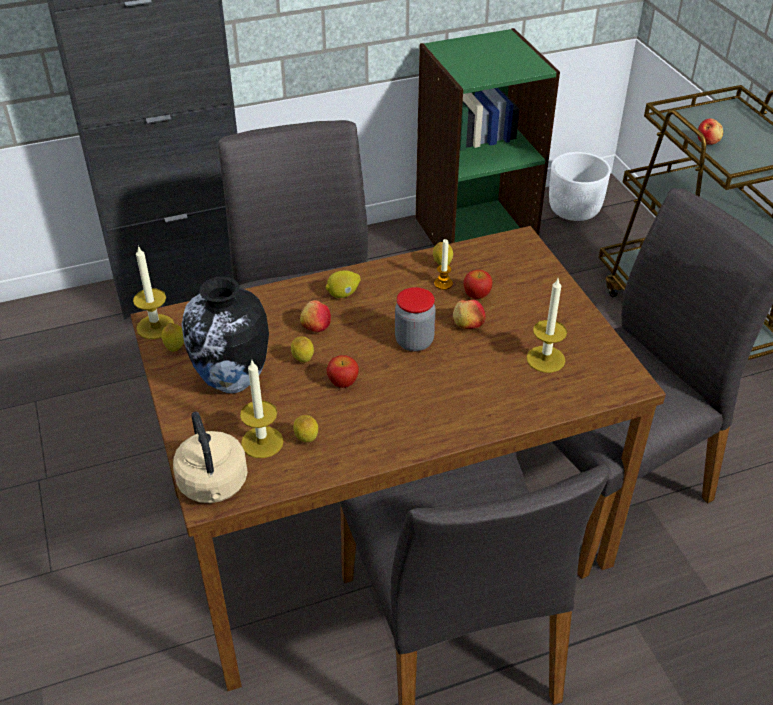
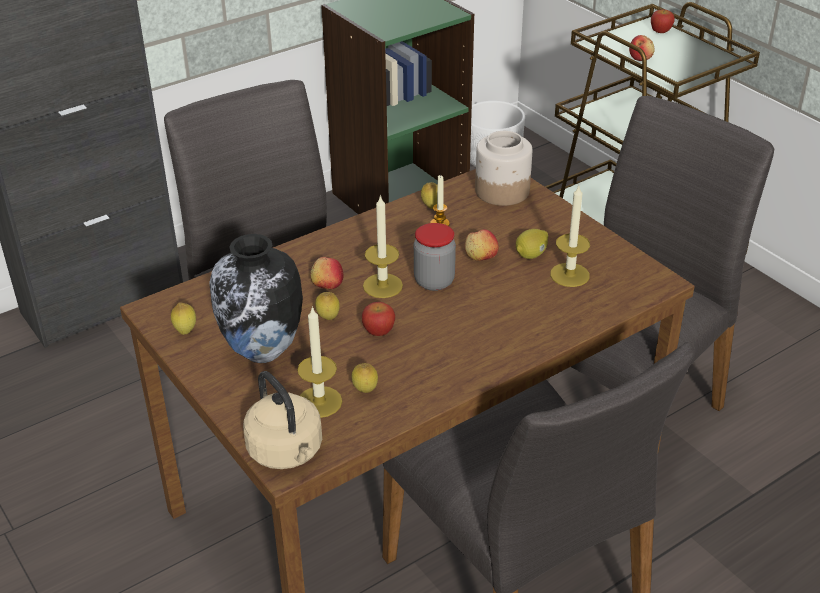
camera: 15 degrees left, 5 degrees down
(155, 327) = (154, 314): candle -> candle (382, 286)
(343, 294) = (342, 250): lemon -> lemon (531, 255)
(477, 295) = (477, 229): apple -> apple (661, 31)
(515, 260) = (501, 191): none -> jar

